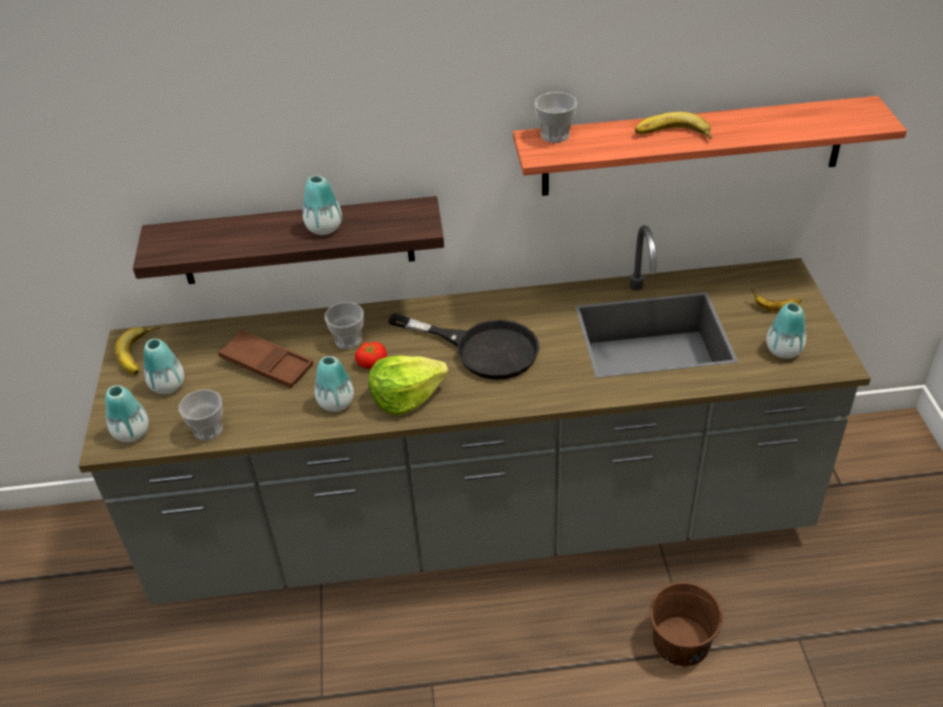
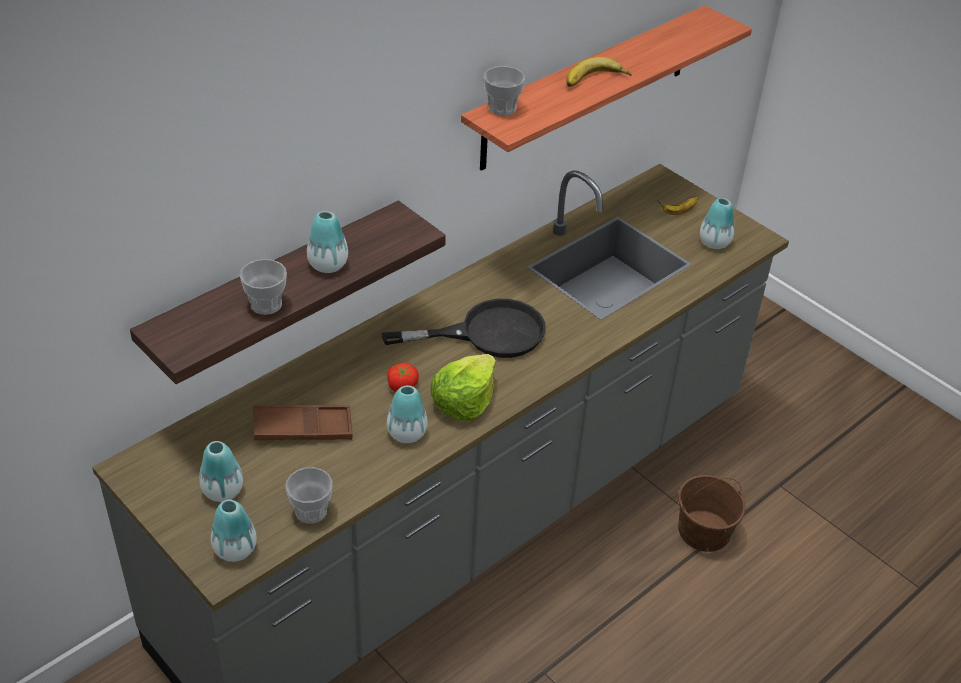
camera: 40 degrees left, 0 degrees up
(142, 353) = (157, 473): banana -> none
(348, 340) = (358, 375): cup -> cup (266, 304)

